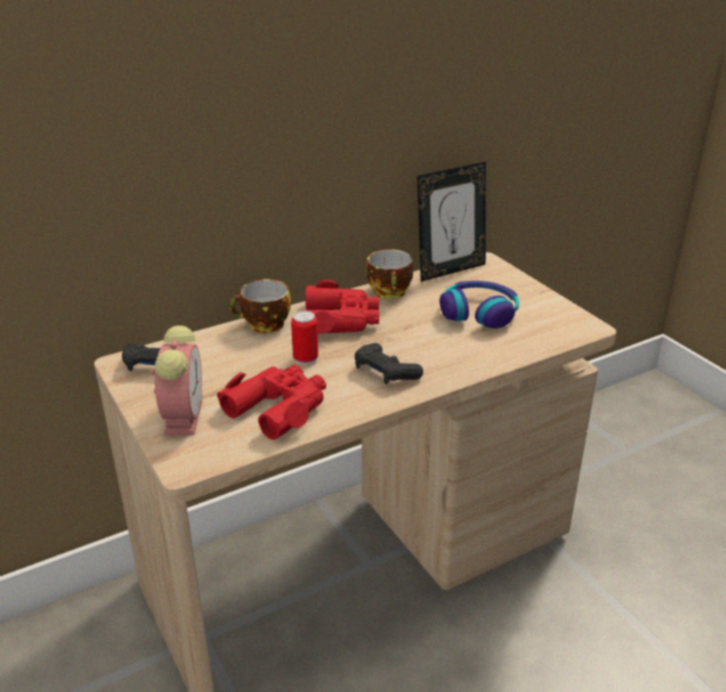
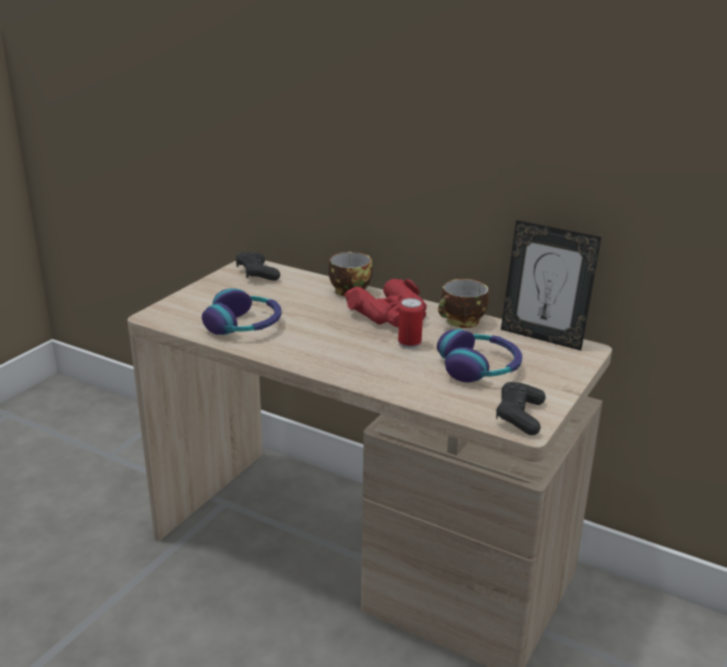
camera: 60 degrees right, 5 degrees down
(183, 416) = (206, 299): alarm clock -> none
(278, 407) = (244, 325): red binoculars -> headphones
(305, 359) = (318, 317): can -> can (409, 344)
(385, 372) = (331, 350): black game controller -> black game controller (519, 416)

